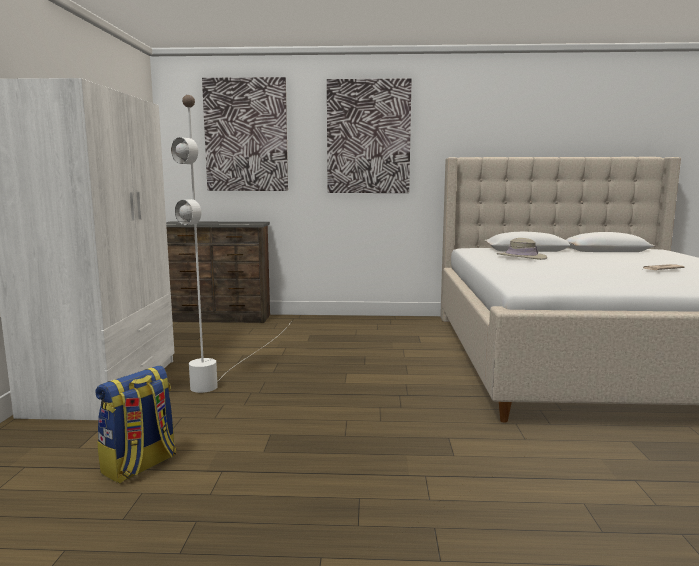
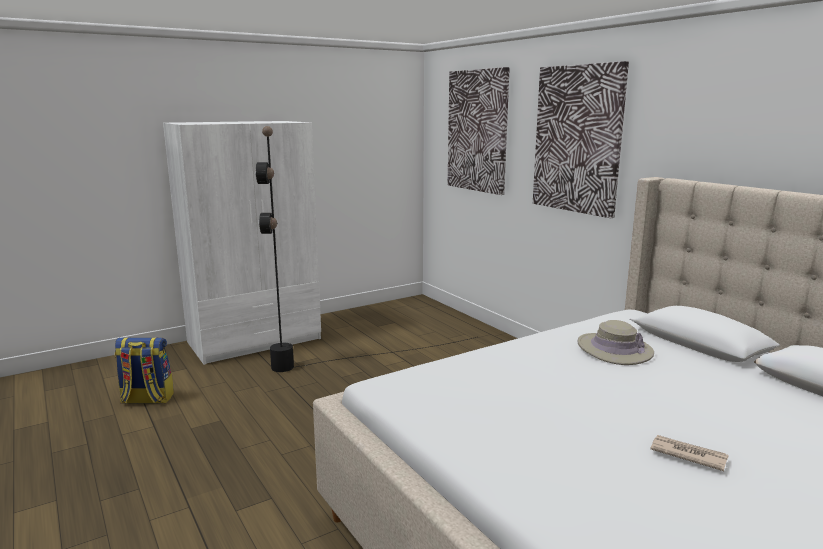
camera: 55 degrees right, 5 degrees up
(219, 318) = (439, 312): brown dresser -> none
(237, 364) = (342, 359): white floor lamp -> black floor lamp

